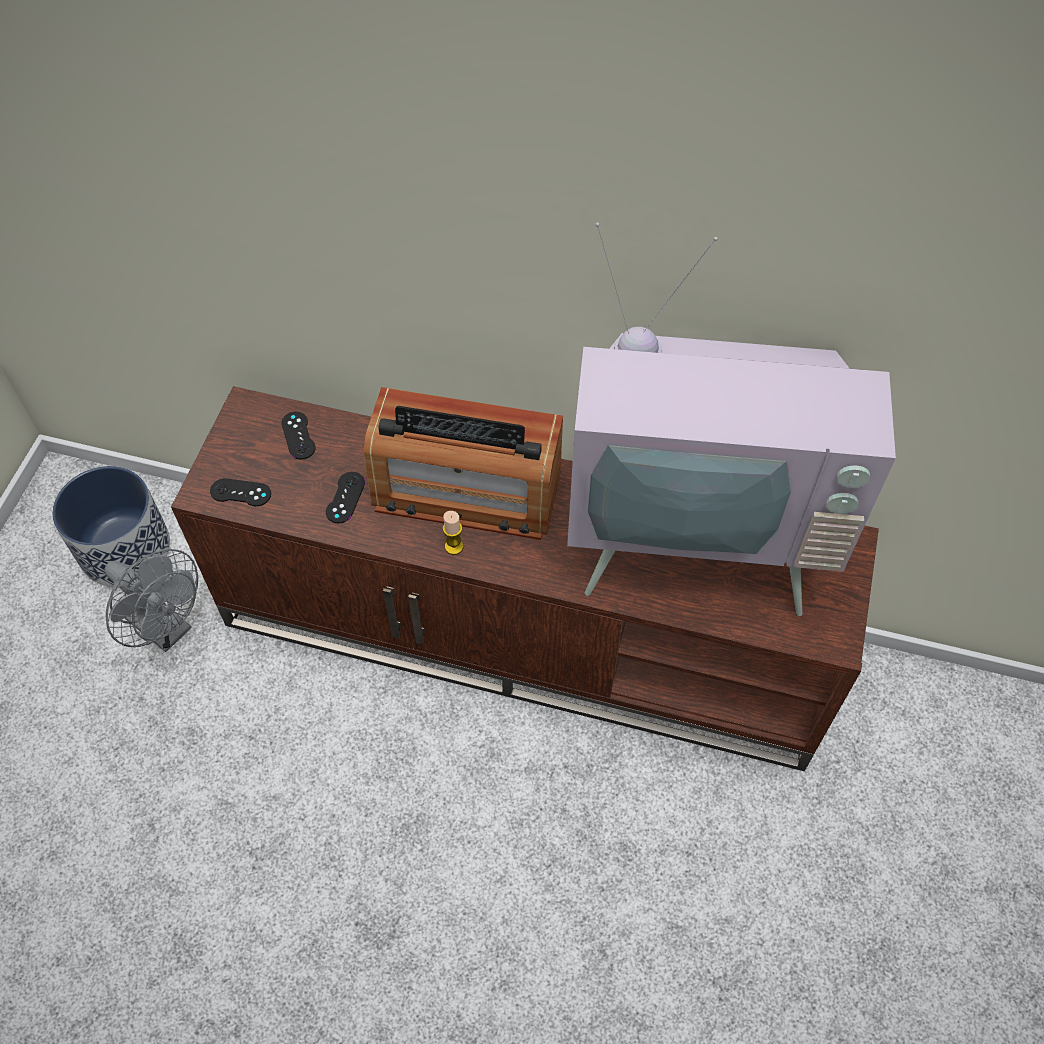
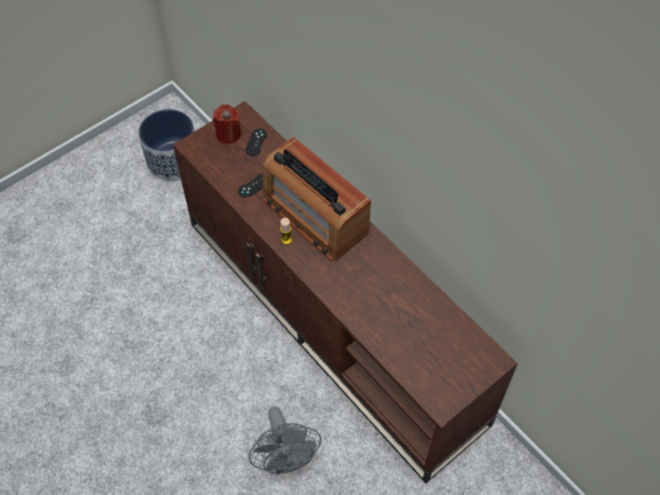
camera: 35 degrees right, 0 degrees up
(167, 629) = (164, 211): grey fan -> grey fan (286, 459)
(240, 492) = (208, 155): black game controller -> none
(247, 446) = (228, 134): none -> red candle
(696, 545) = (408, 312): television -> none

